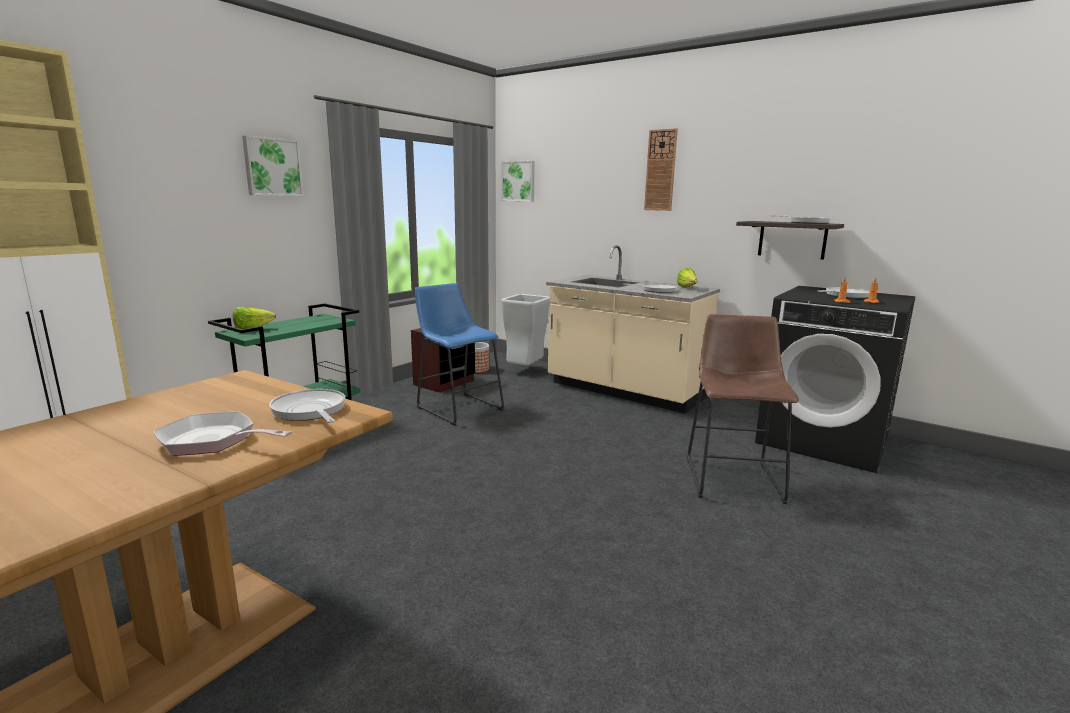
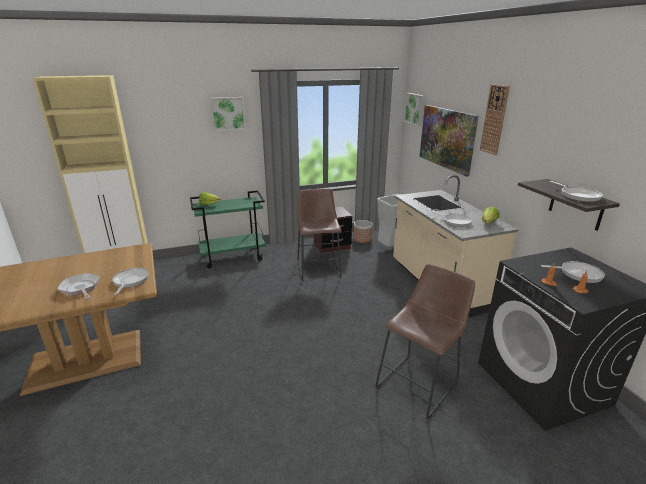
camera: 35 degrees right, 10 degrees up
(457, 407) = (318, 267): blue stool -> brown stool
(584, 207) = (447, 138): none -> picture

